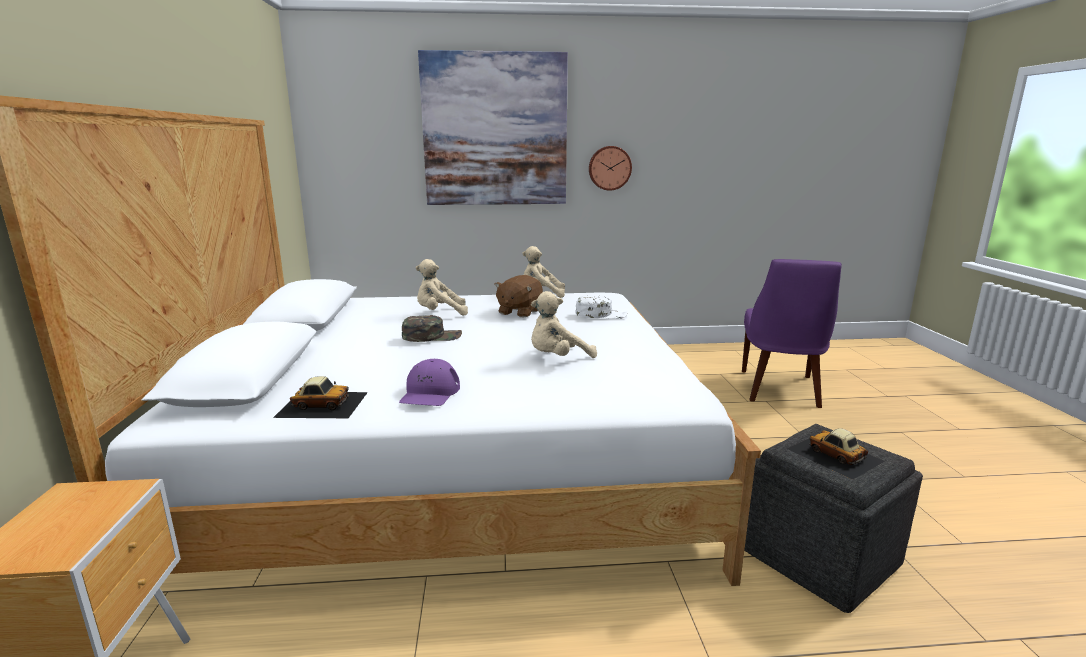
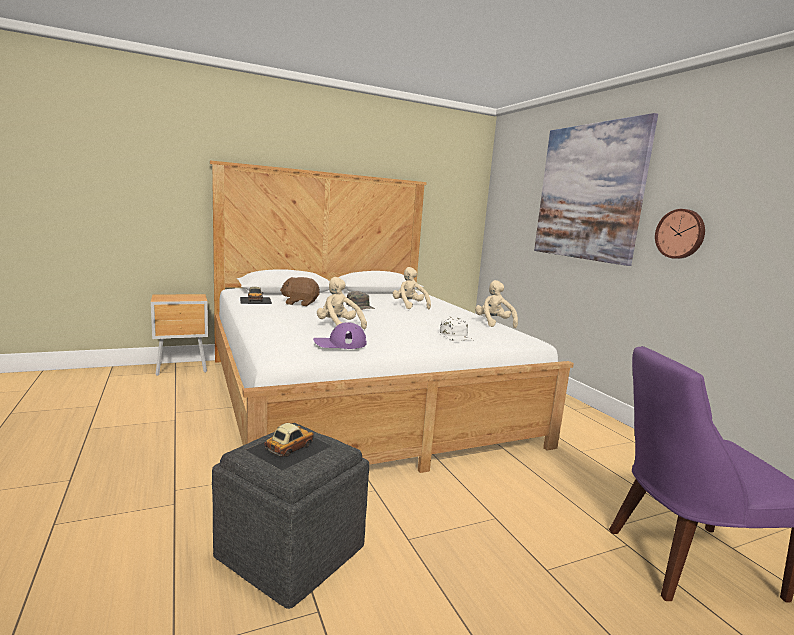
camera: 70 degrees right, 5 degrees down
(430, 393) = (272, 310): purple cap -> purple cap (340, 343)
(519, 312) = (436, 319): brown plush toy -> brown plush toy (300, 303)

